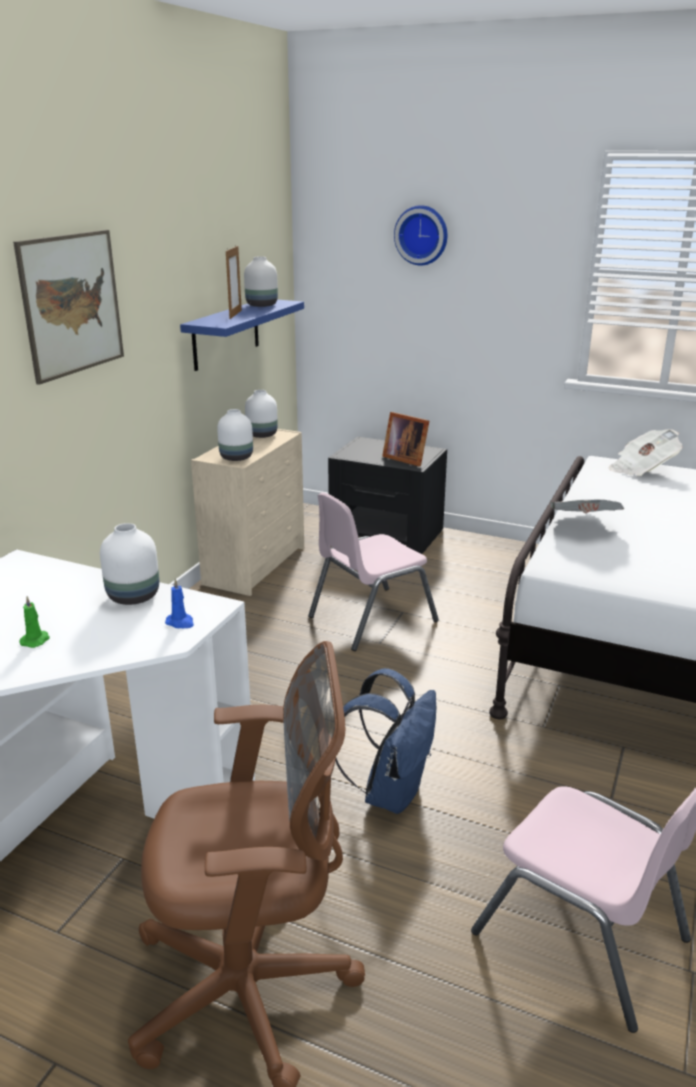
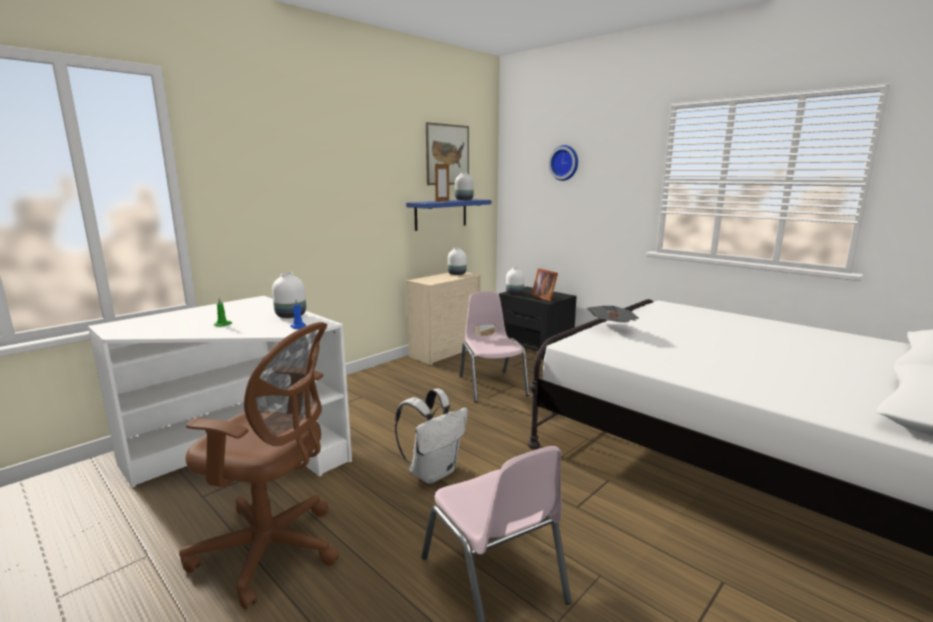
camera: 20 degrees right, 10 degrees down
(72, 304) = (330, 178): picture -> picture (447, 154)
(237, 457) = (431, 281): white vase -> white vase (515, 293)
(371, 618) = (492, 385): pink chair -> pink chair turned 90 degrees clockwise
(391, 791) = (433, 472): blue backpack -> white backpack
(641, 469) = (687, 308): newspaper -> none

